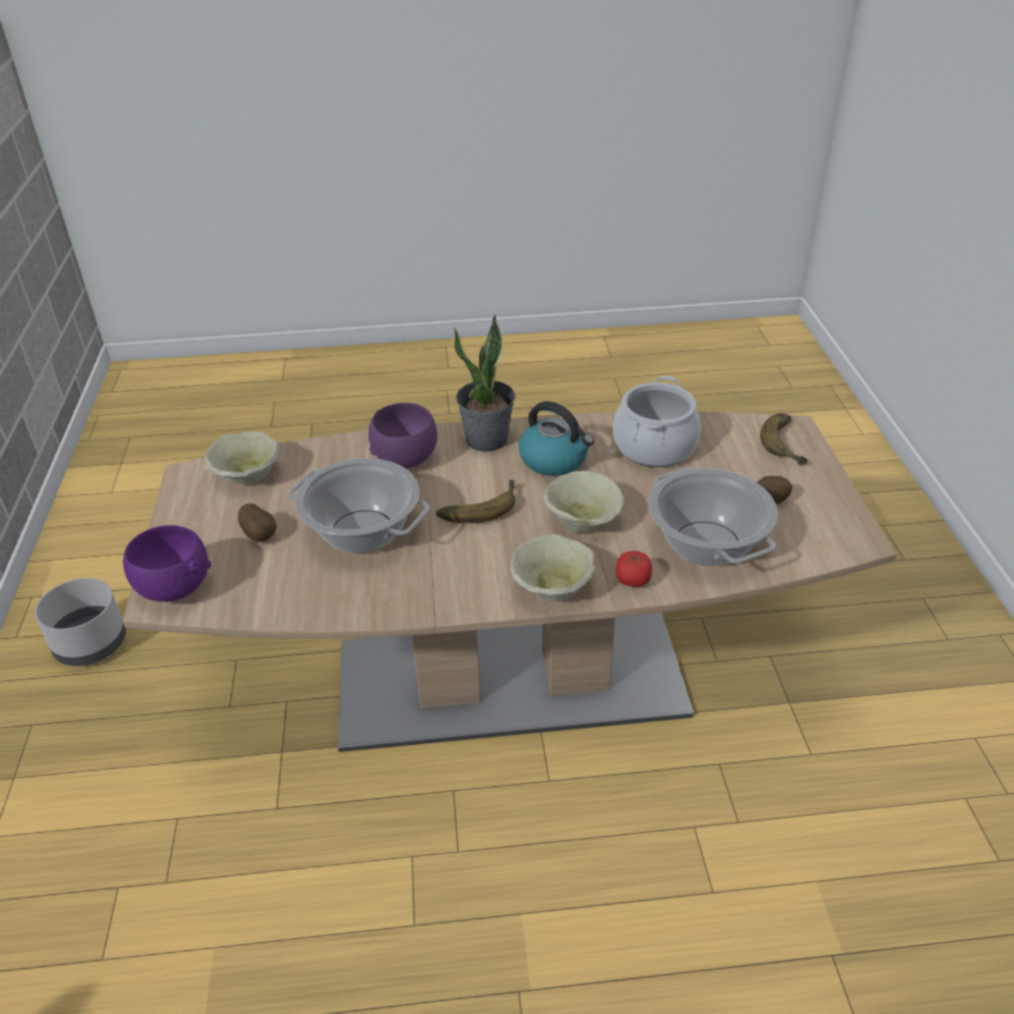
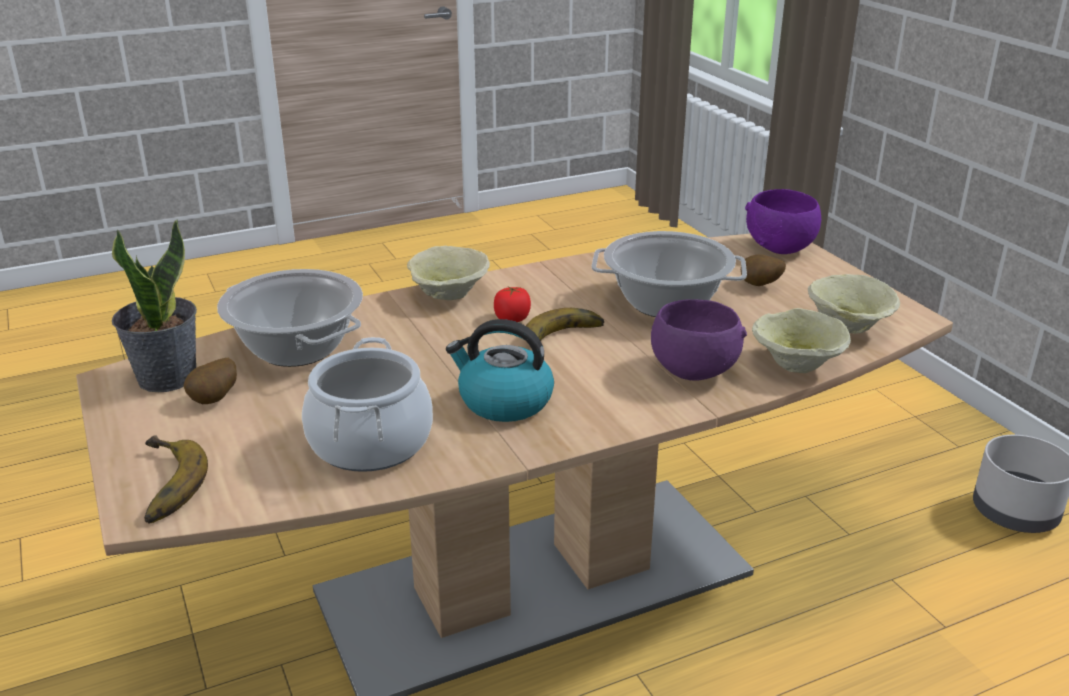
camera: 160 degrees right, 10 degrees down
(487, 440) = (610, 411): potted plant -> potted plant (166, 377)
(584, 521) = (439, 346): beige bowl -> beige bowl (794, 364)
(632, 580) = (374, 310): tomato -> tomato (512, 319)

